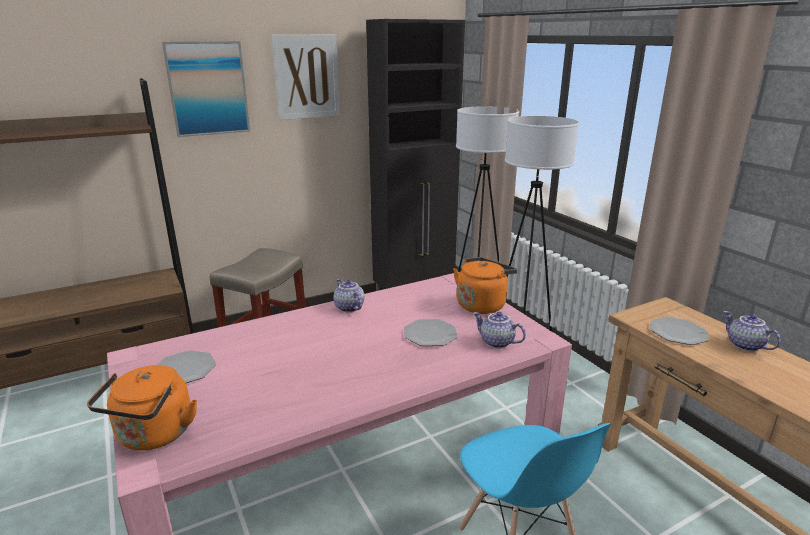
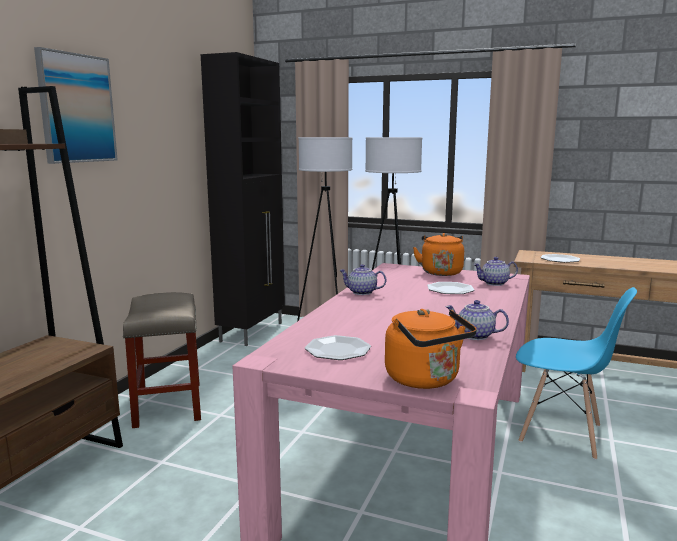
camera: 40 degrees left, 10 degrees down
(306, 77) = (157, 105): picture -> none
(744, 345) = (594, 257): teapot -> teapot (474, 336)

